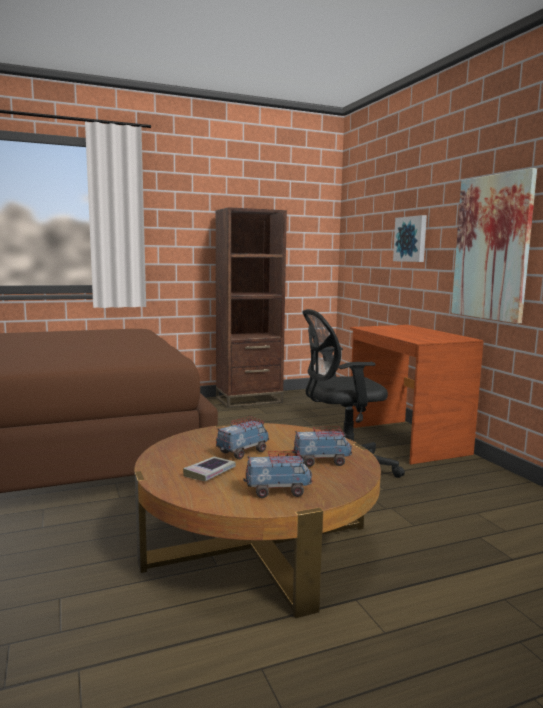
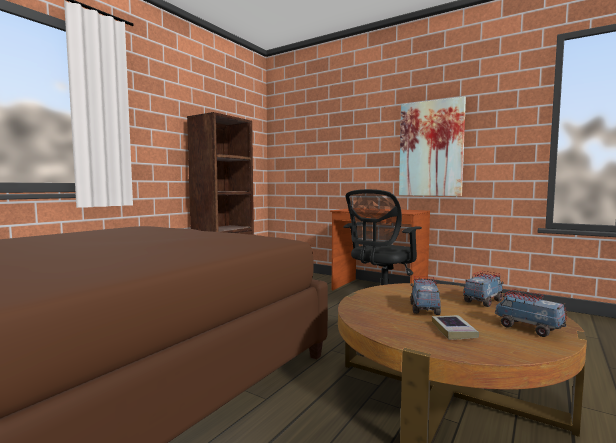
camera: 35 degrees left, 5 degrees down
(278, 491) = (528, 328): toy truck -> toy truck turned 90 degrees counterclockwise
(411, 239) = (350, 146): picture -> none

